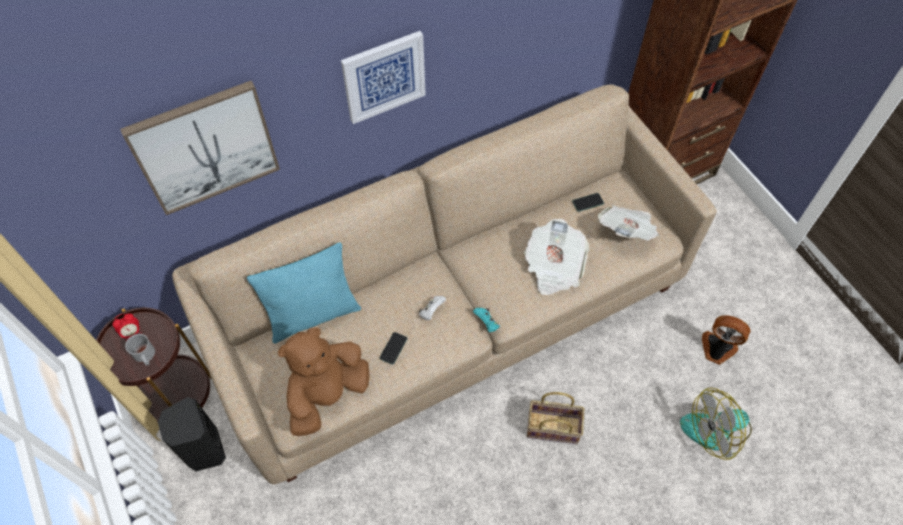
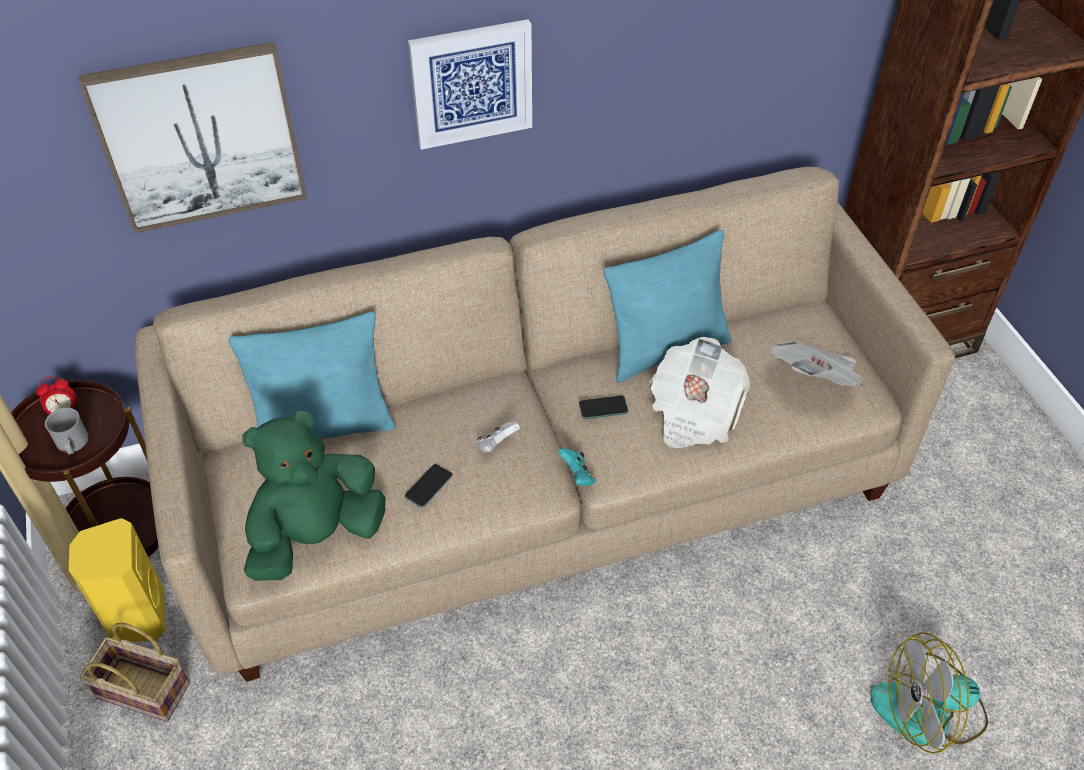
camera: 10 degrees right, 10 degrees down
(203, 450) = (136, 616): black speaker -> yellow speaker
(327, 394) = (316, 536): brown plush toy -> green plush toy
(527, 223) = (666, 350): none -> turquoise pillow
(554, 427) = (667, 668): basket -> basket (146, 689)
(588, 202) = (762, 334): phone -> phone (603, 408)
(717, 349) = (946, 595): fan -> none

